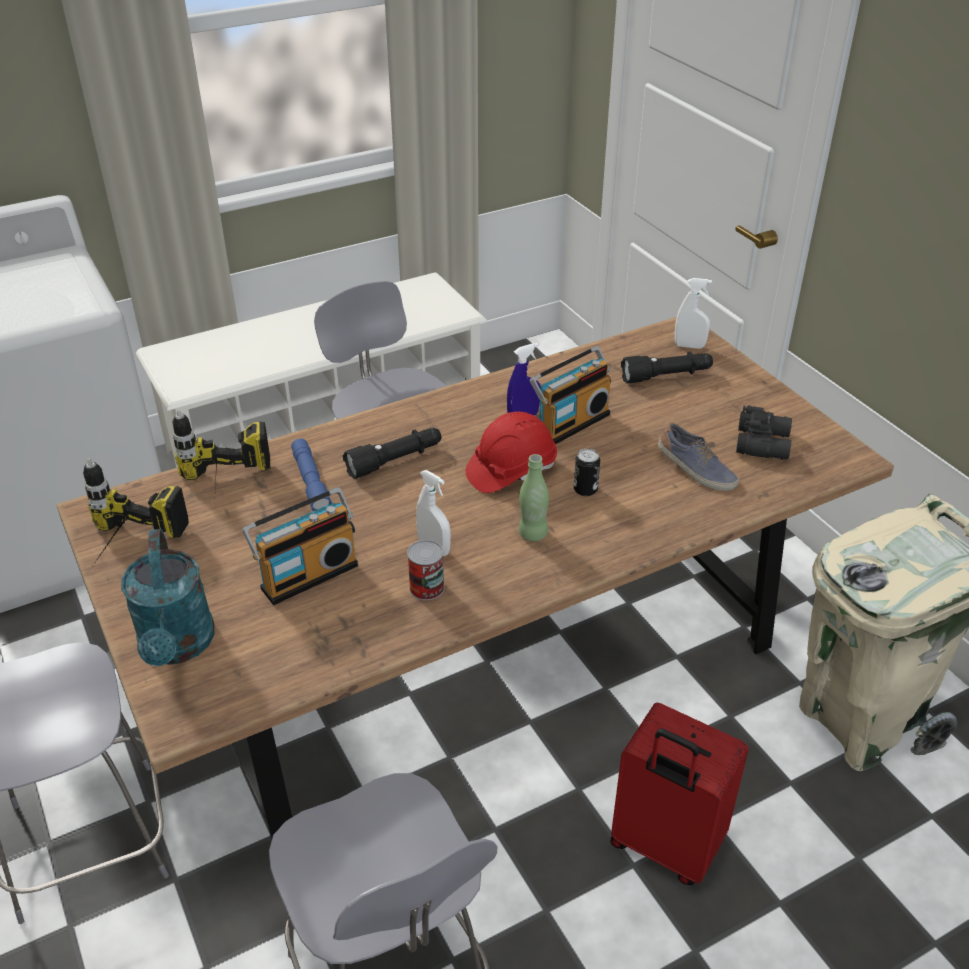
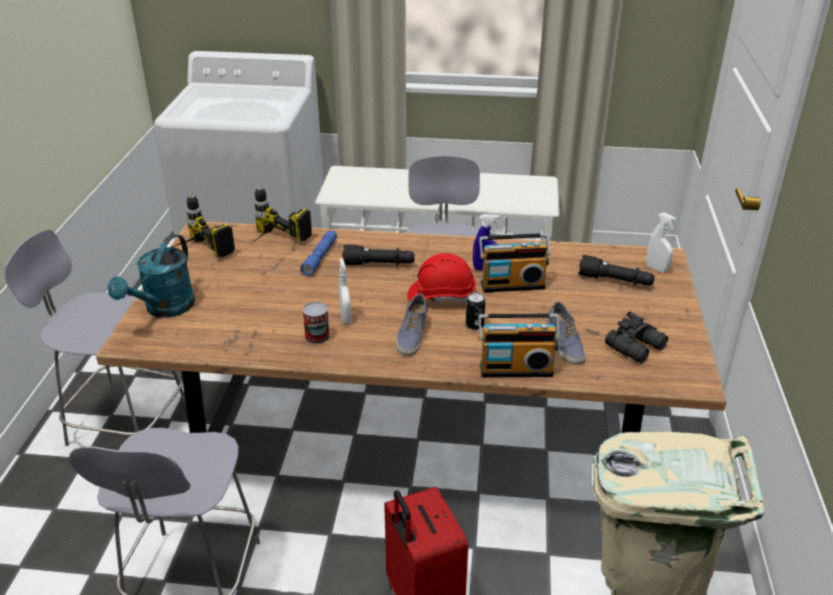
camera: 35 degrees right, 5 degrees down
(307, 574) = (264, 303): radio -> radio (516, 368)
(533, 534) = (411, 335): green bottle -> shoe

